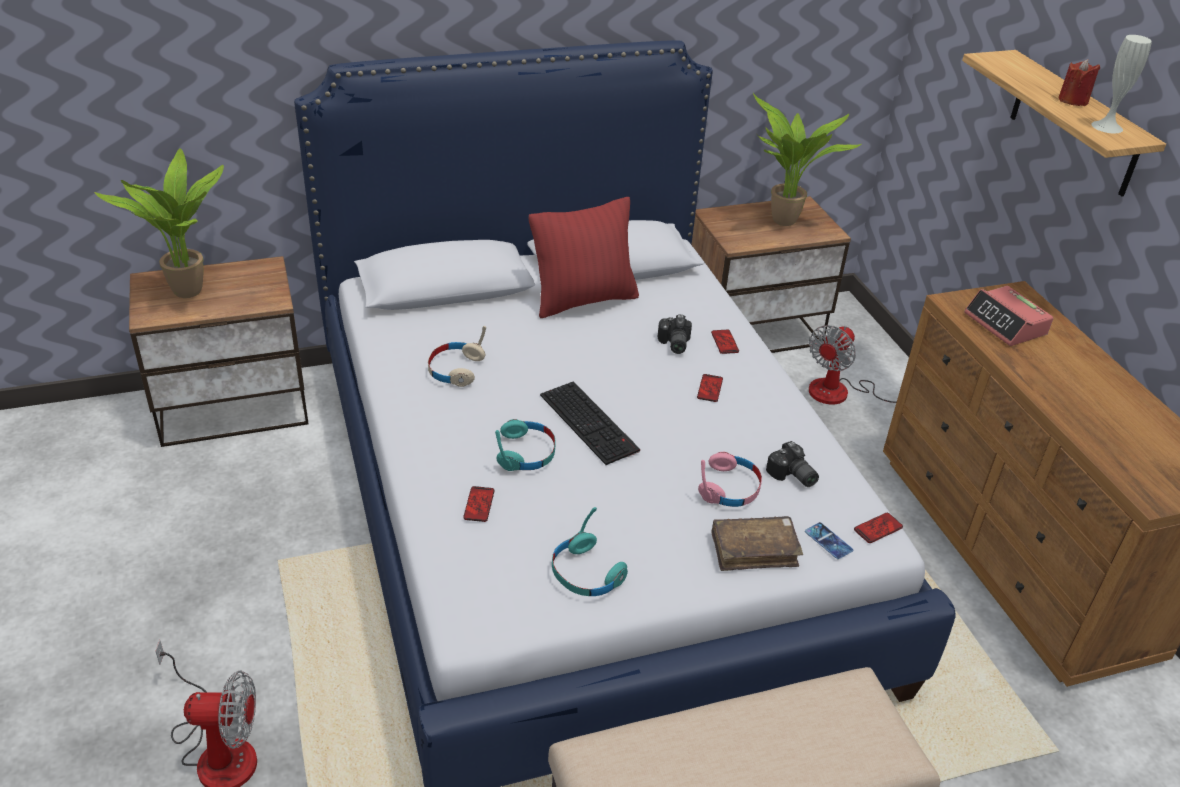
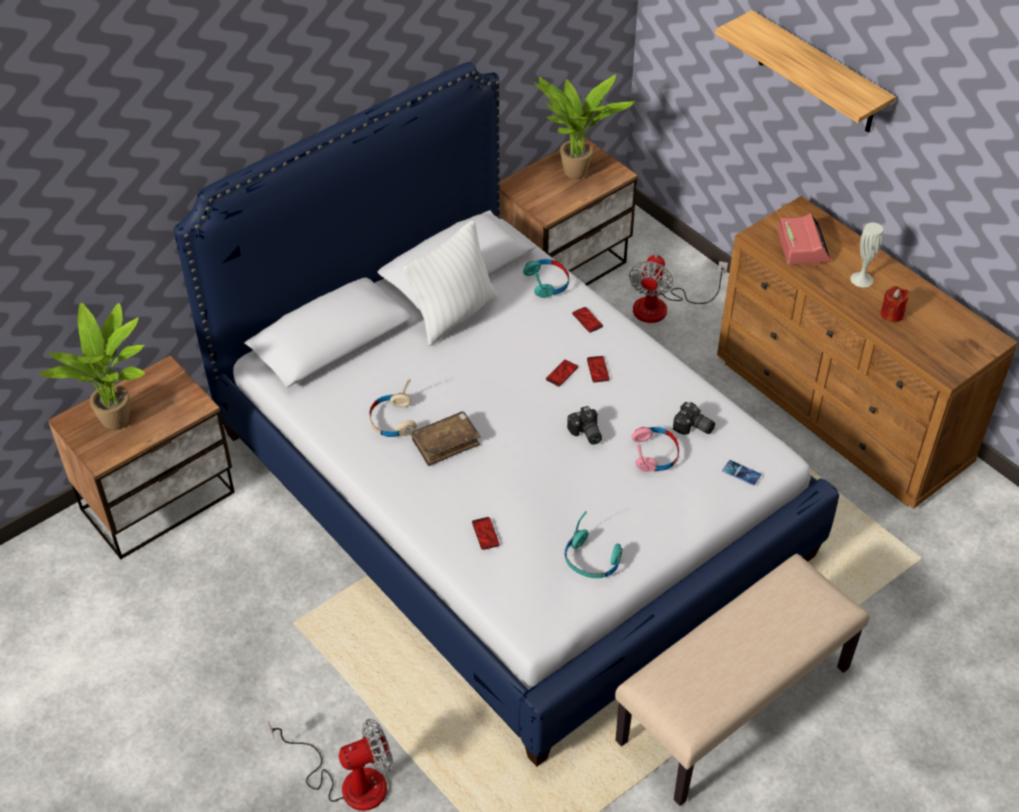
camera: 20 degrees left, 10 degrees up
(526, 453) = (494, 478): turquoise headphones -> turquoise headphones (547, 282)
(583, 300) = (454, 315): red pillow -> white pillow
(591, 423) = (526, 433): keyboard -> none
(673, 344) = (548, 336): camera -> camera (585, 433)
(754, 550) = (695, 499): brown book -> brown book (446, 443)
(878, 528) = (770, 450): phone -> phone (562, 373)
(1006, 324) = (802, 246): alarm clock -> alarm clock turned 135 degrees counterclockwise
(1073, 100) = (816, 65): red candle -> red candle (892, 314)
(1107, 127) = (850, 90): white vase -> white vase (861, 279)

